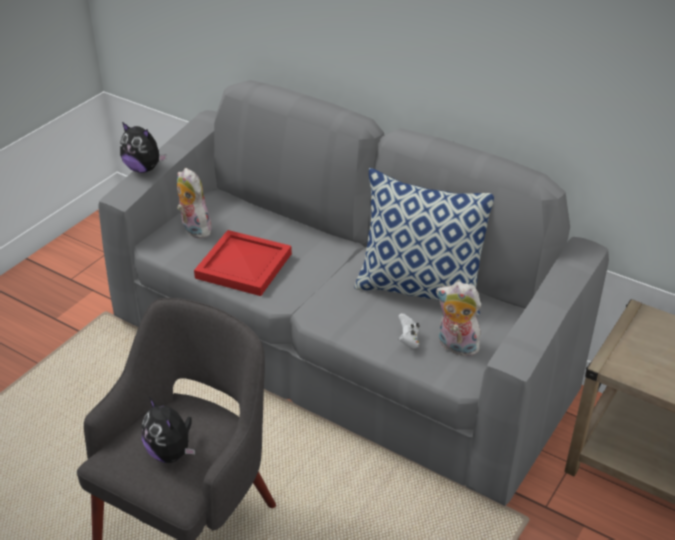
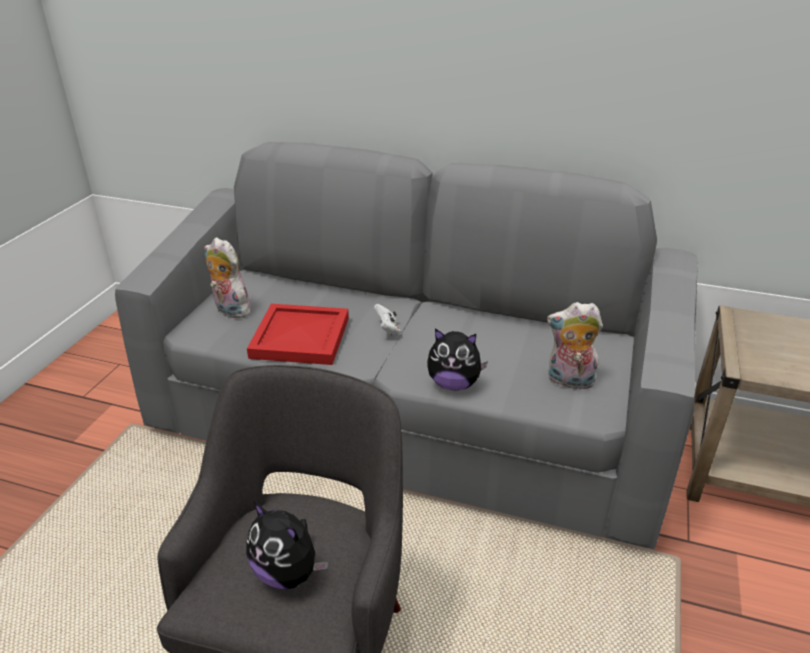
camera: 15 degrees left, 5 degrees down
(144, 169) = (162, 249): plush toy -> plush toy (453, 384)
(408, 340) = (515, 383): white game controller -> white game controller (388, 330)
(421, 289) = (501, 331): pillow -> none

